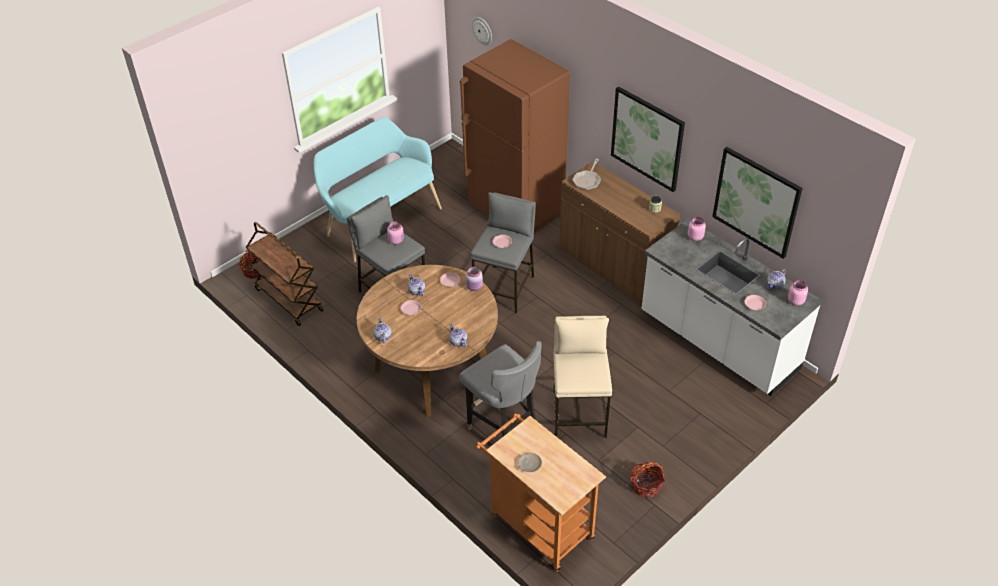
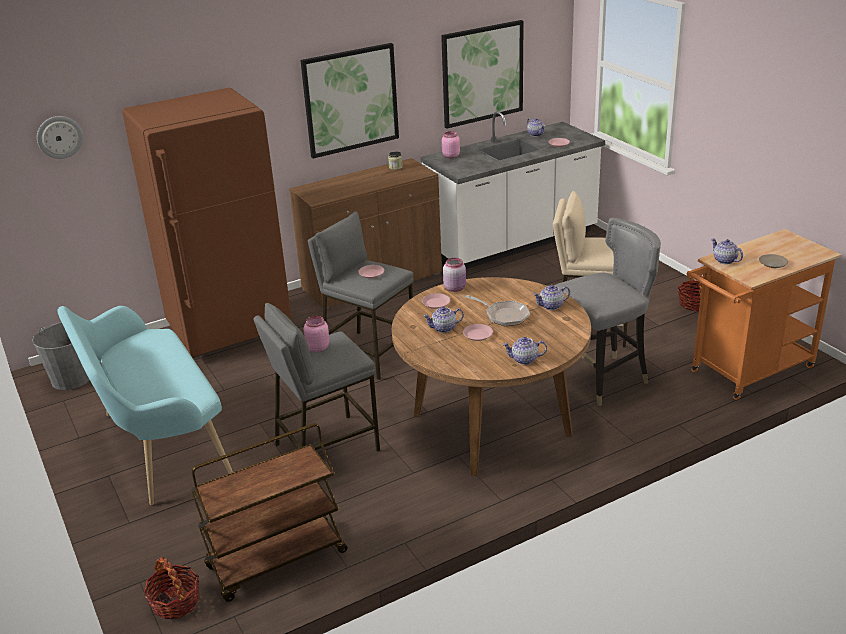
camera: 75 degrees left, 15 degrees down
(441, 160) = (72, 378): none -> grey bucket
(529, 432) = (724, 260): none -> teapot
(587, 180) = (322, 193): frying pan -> frying pan (504, 316)
(795, 300) = (560, 130): pink jar -> none

